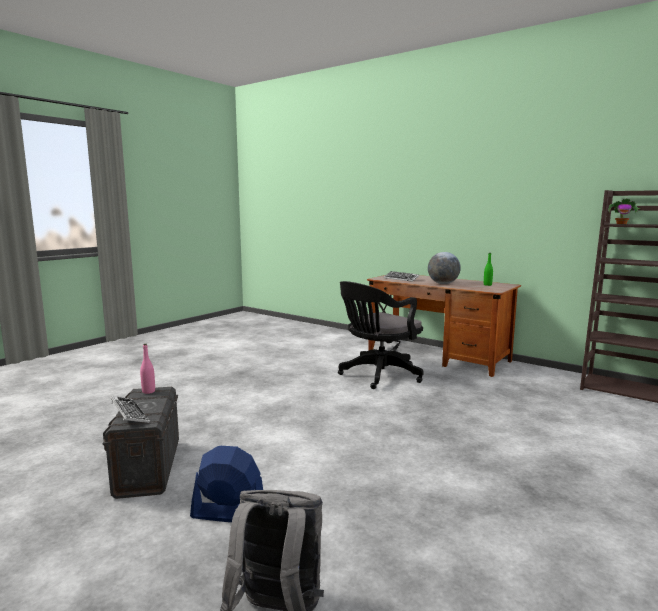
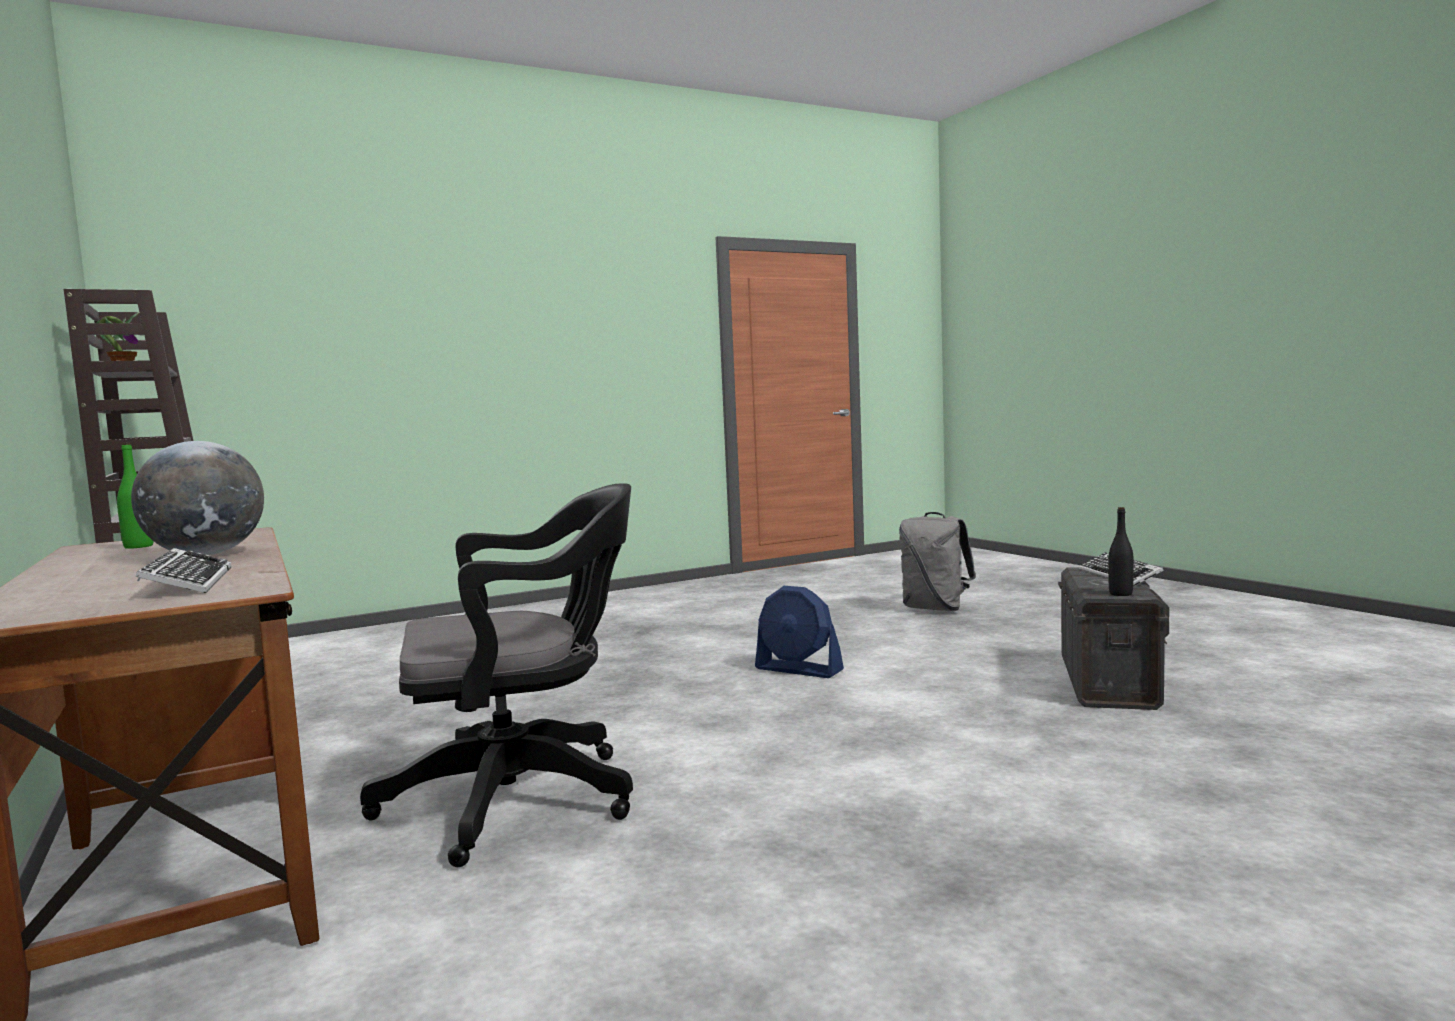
camera: 155 degrees left, 5 degrees down
(148, 391) = (1120, 594): pink bottle -> black bottle
(228, 513) = (977, 643): blue fan -> blue fan (799, 669)

